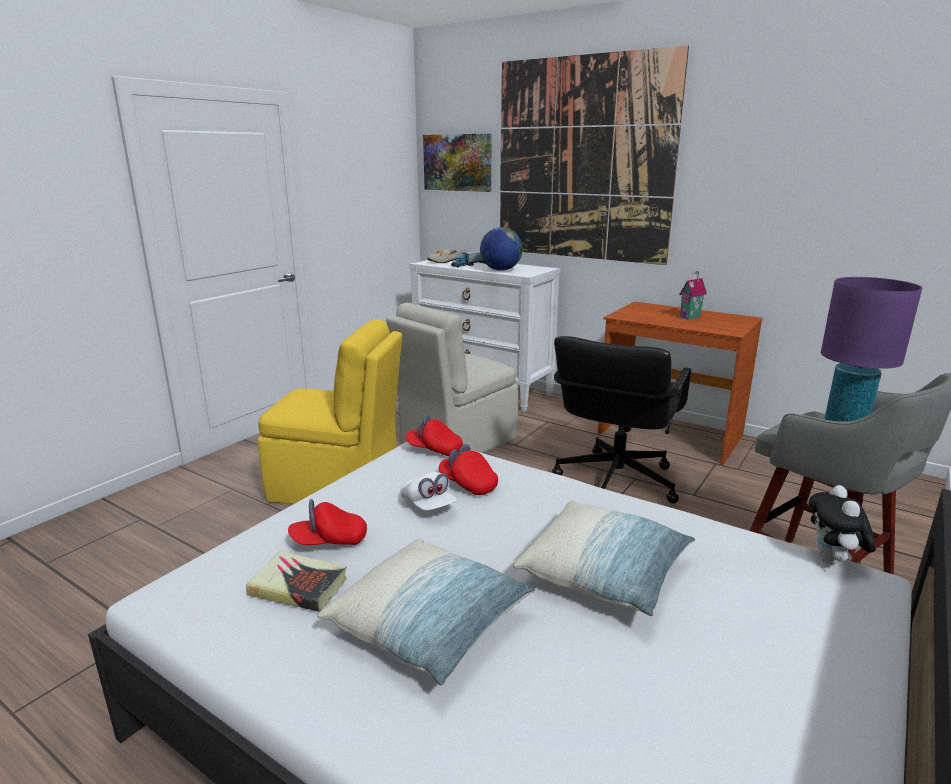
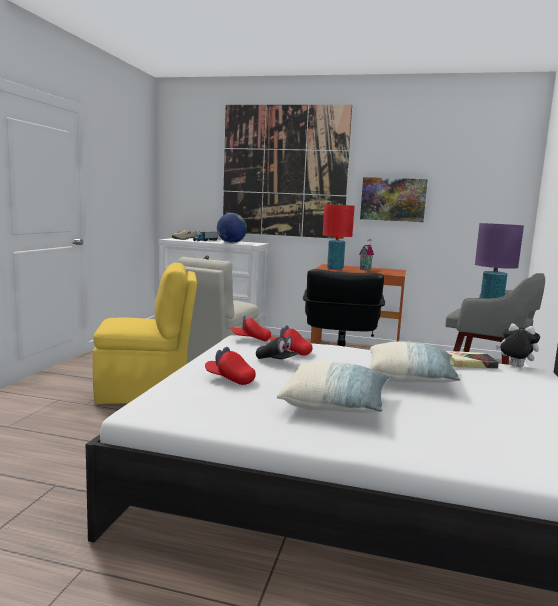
camera: 20 degrees left, 10 degrees down
(298, 586) = (234, 397): book -> book (470, 363)
(329, 541) = (230, 379): red cap -> red cap turned 60 degrees clockwise
(428, 506) = (277, 361): white cap -> black cap
(457, 162) = (189, 170): picture -> picture (393, 199)
(639, 316) = (335, 269): none -> red table lamp
(833, 561) = (515, 366): plush toy -> plush toy turned 135 degrees clockwise

